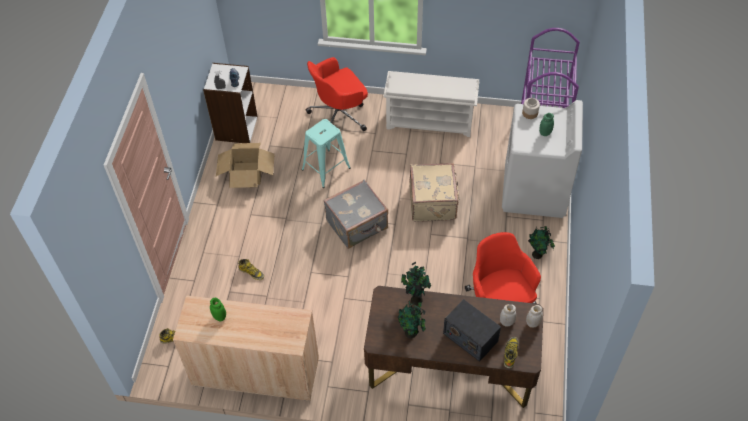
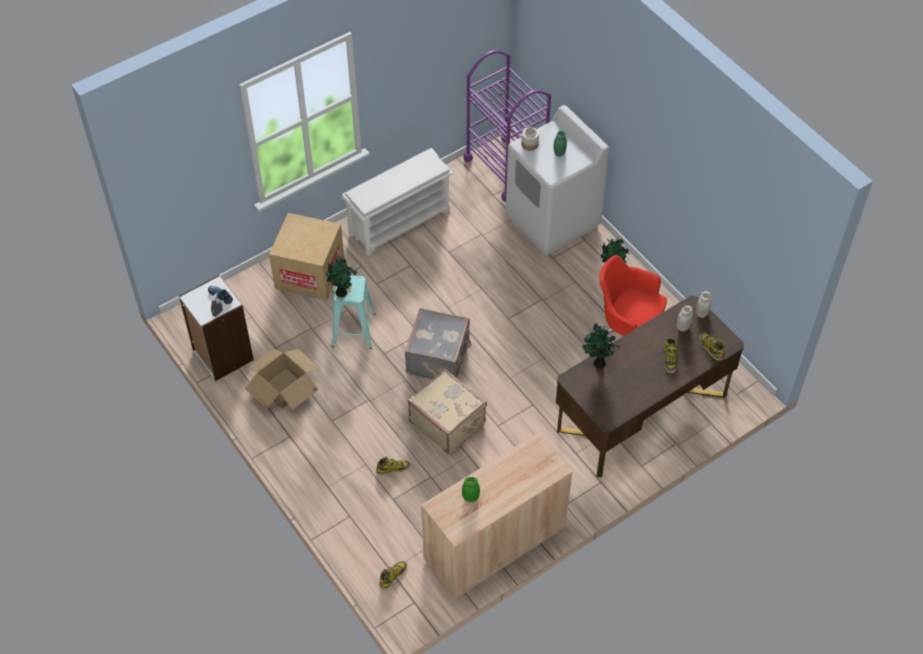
camera: 45 degrees left, 0 degrees up
(339, 115) = (309, 273): red office chair -> cardboard box
(411, 333) = (625, 391): potted plant -> potted plant (342, 292)
(433, 202) = (481, 290): beige suitcase -> beige suitcase (447, 422)
(470, 337) = (670, 359): radio -> boot

